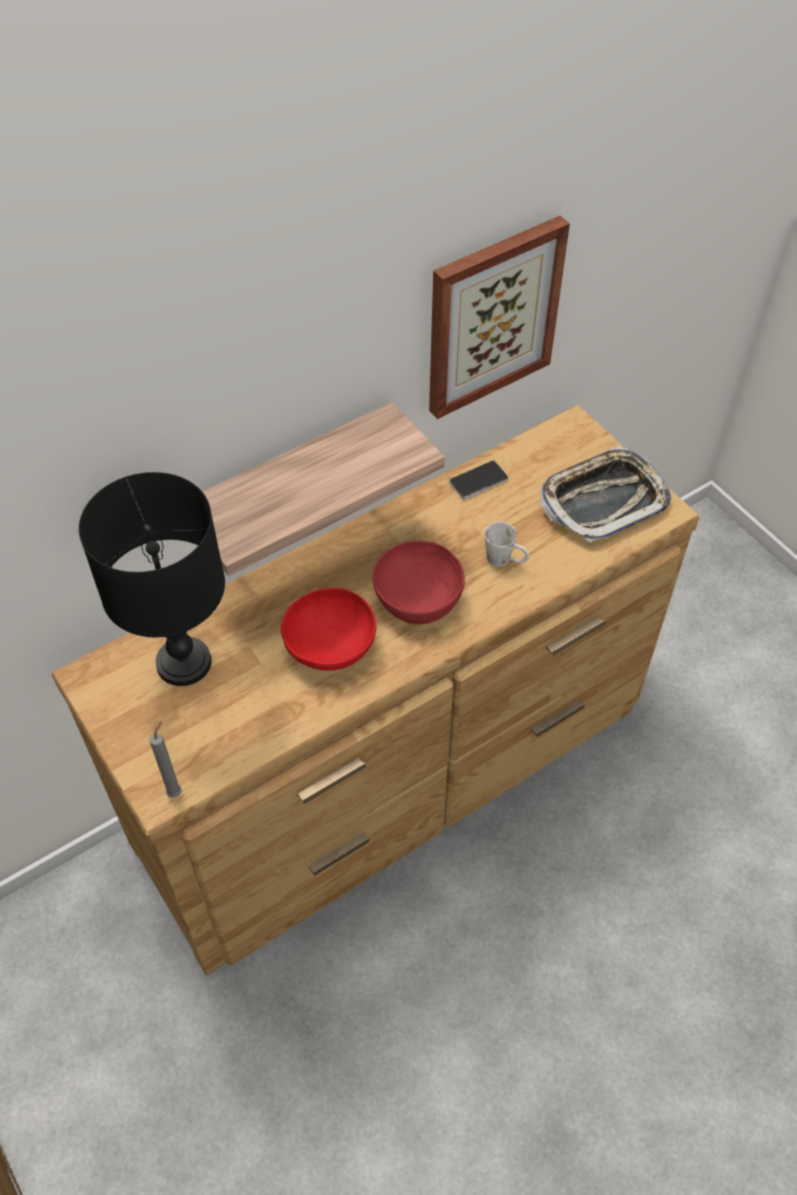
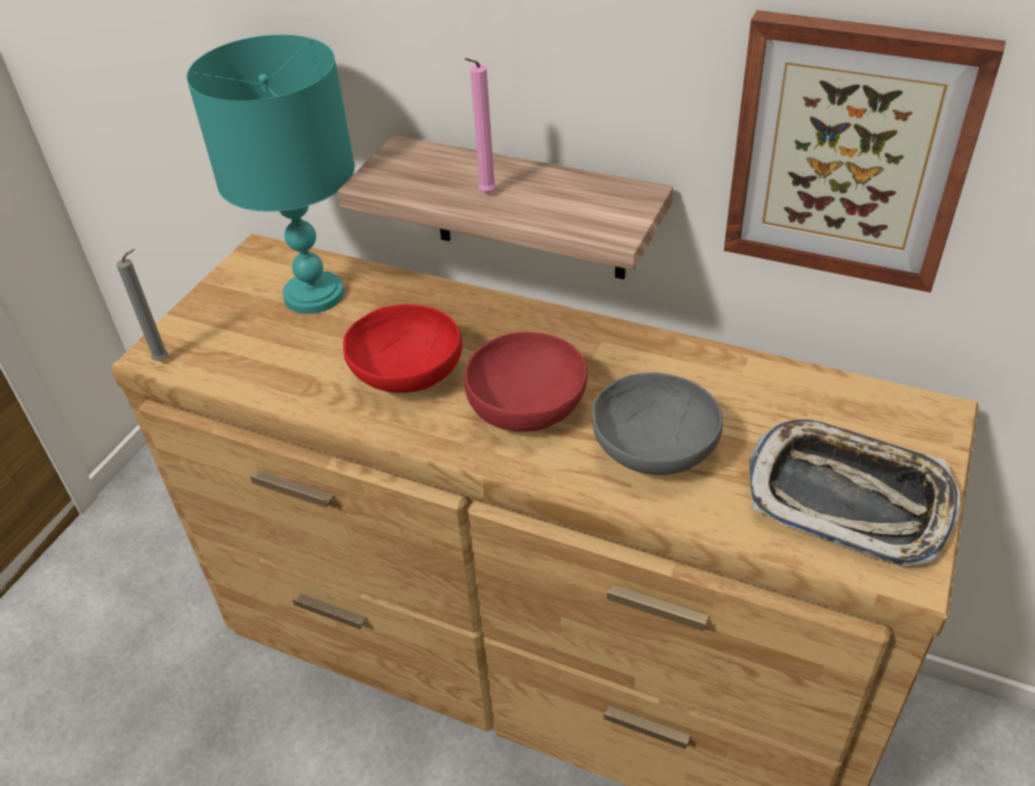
camera: 60 degrees right, 10 degrees down
(183, 662) = (314, 293): black table lamp -> turquoise table lamp
(313, 491) = (485, 194): none -> pink candle
(478, 481) = (746, 375): phone -> none
(505, 560) = (653, 452): white mug -> grey bowl

